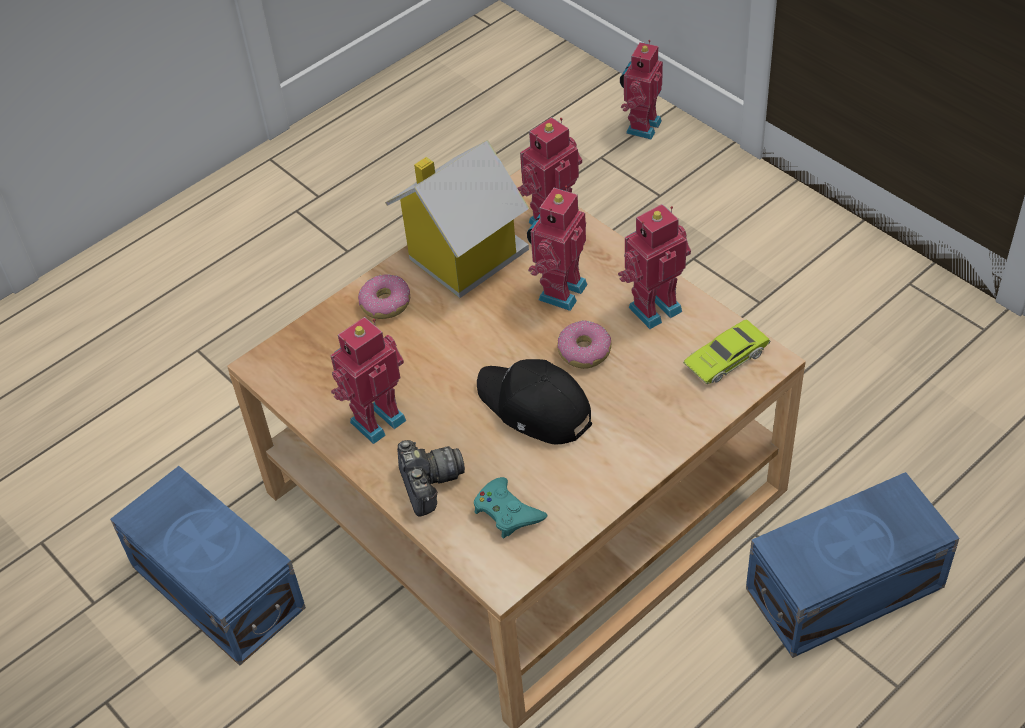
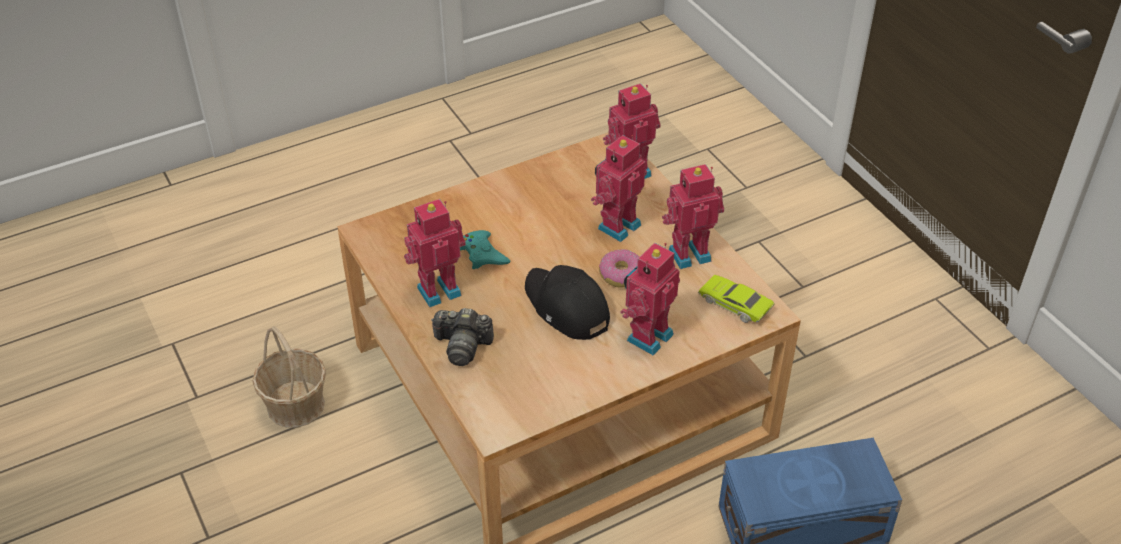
camera: 10 degrees right, 5 degrees down
(218, 583) = (296, 404): blue storage box -> basket
(385, 303) = (476, 206): donut -> none
(429, 483) = (462, 346): camera -> camera turned 105 degrees clockwise
(463, 257) = (549, 184): toy house -> none
(507, 512) = (517, 381): turquoise game controller -> turquoise game controller (482, 254)
(641, 126) = (748, 131): toy robot -> toy robot (647, 336)
(726, 358) = (735, 304): green toy car -> green toy car turned 60 degrees clockwise

